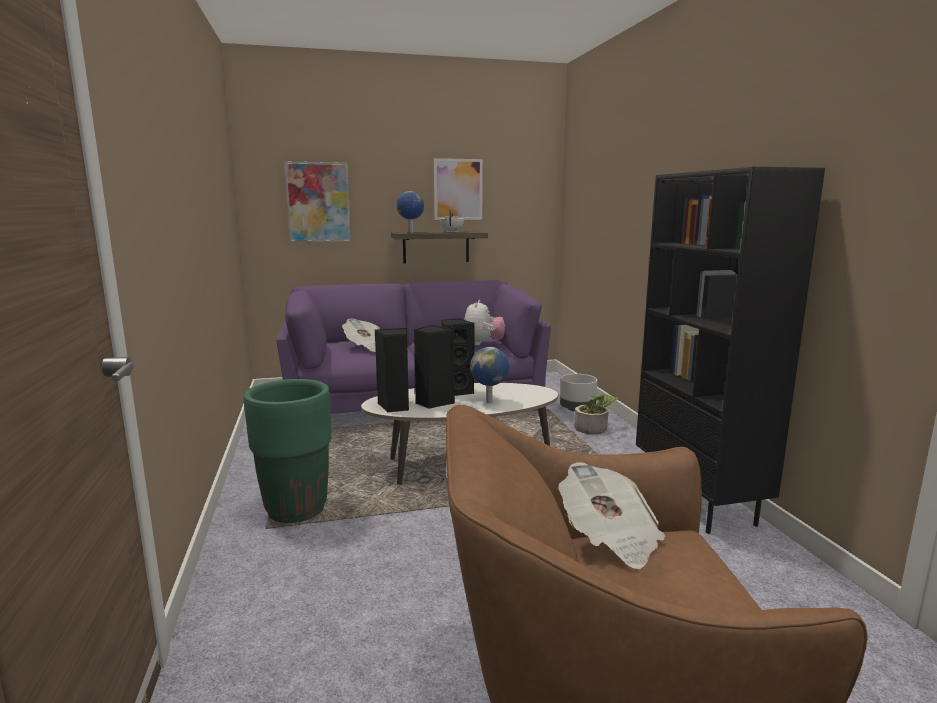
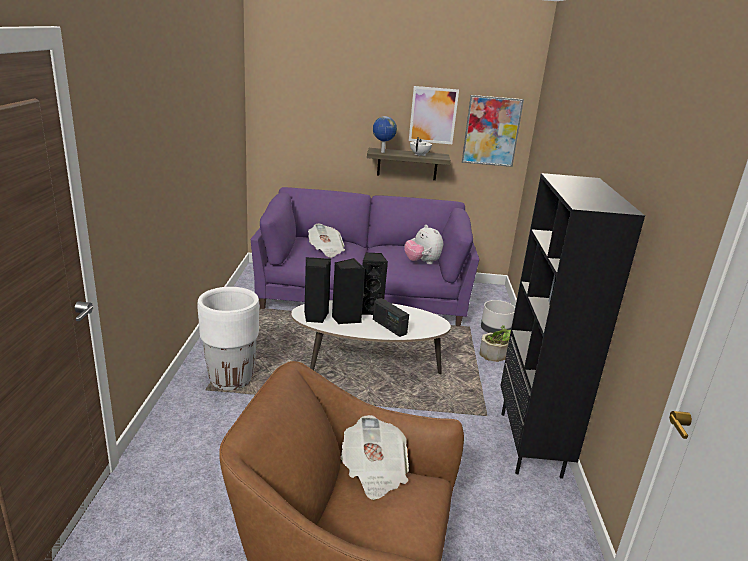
camera: 15 degrees right, 10 degrees up
(296, 510) = (231, 379): green planter -> white planter
(318, 202) = (310, 117): picture -> picture (491, 131)
(483, 344) = (422, 262): plush toy -> plush toy turned 120 degrees clockwise
(490, 402) = (389, 327): globe -> radio

